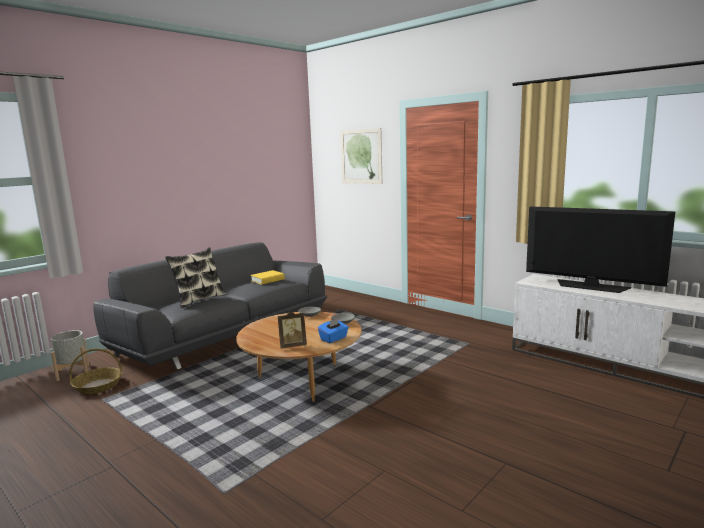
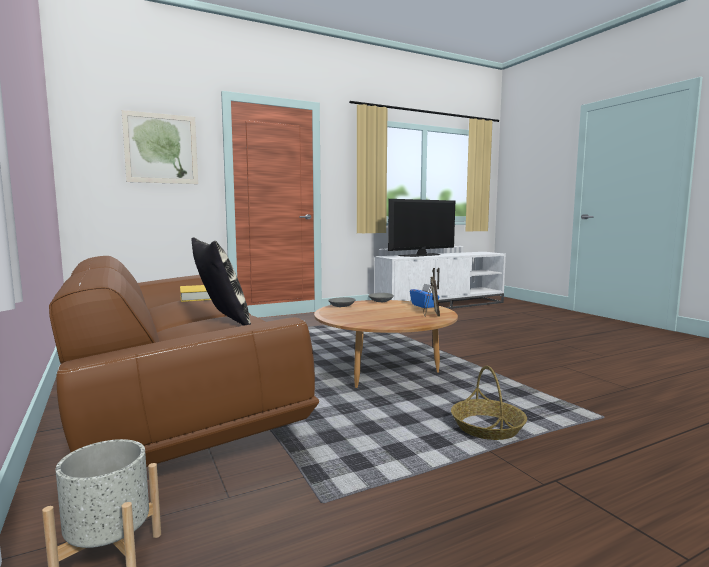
camera: 70 degrees left, 5 degrees down
(97, 386) = (247, 513): basket -> basket (488, 428)
(223, 337) = (176, 399): grey sofa -> brown sofa

